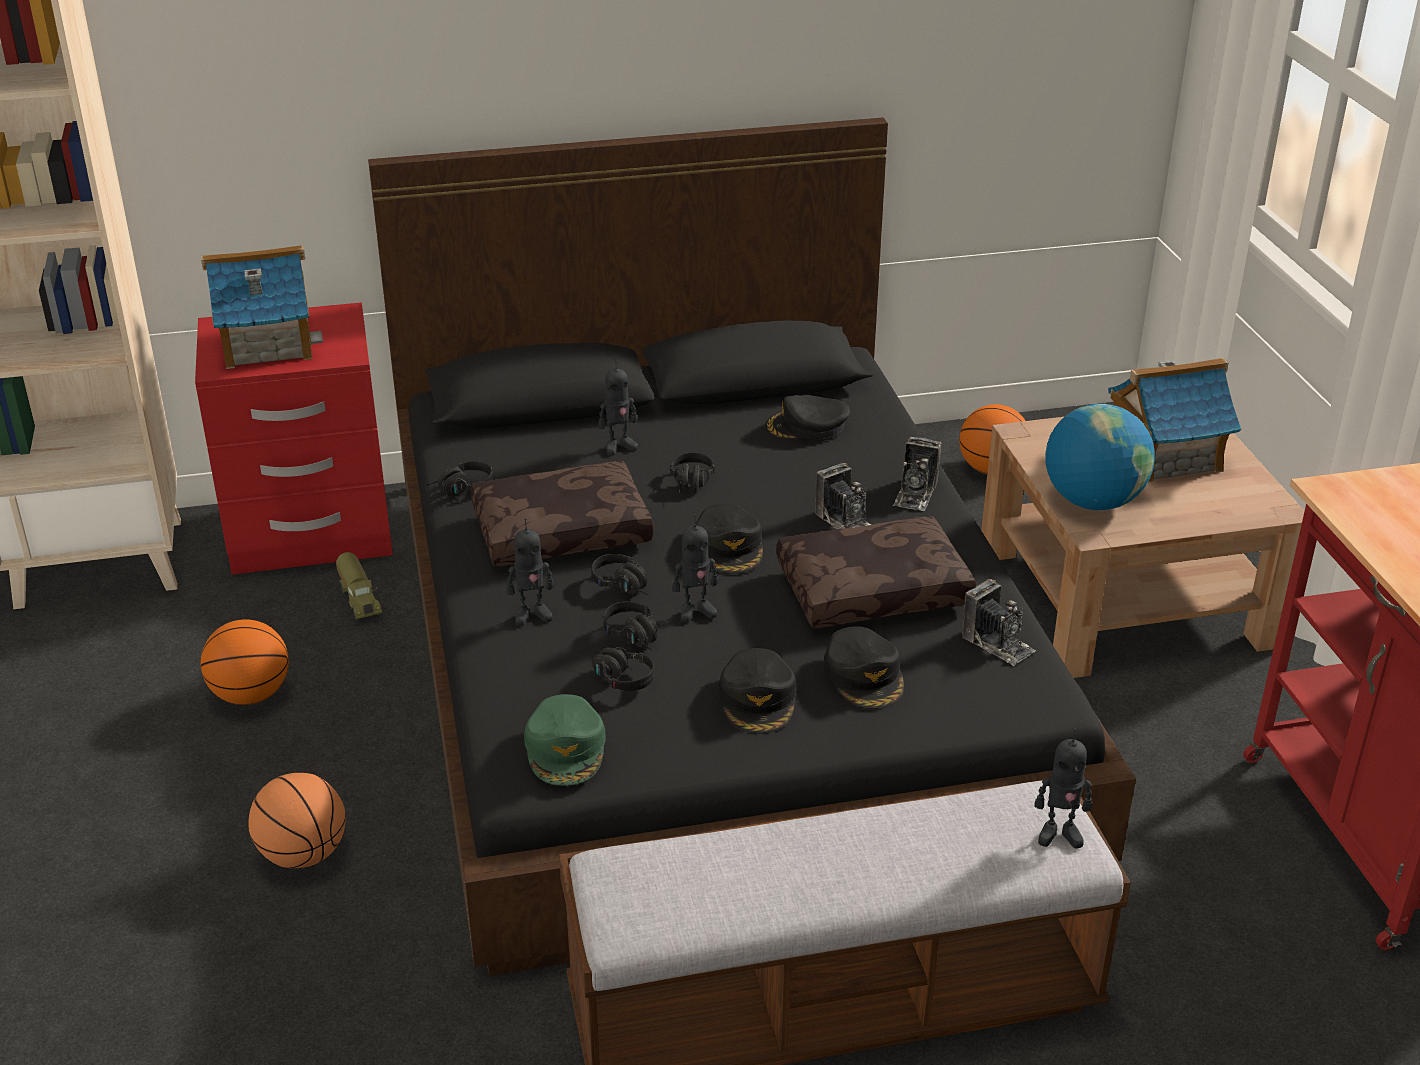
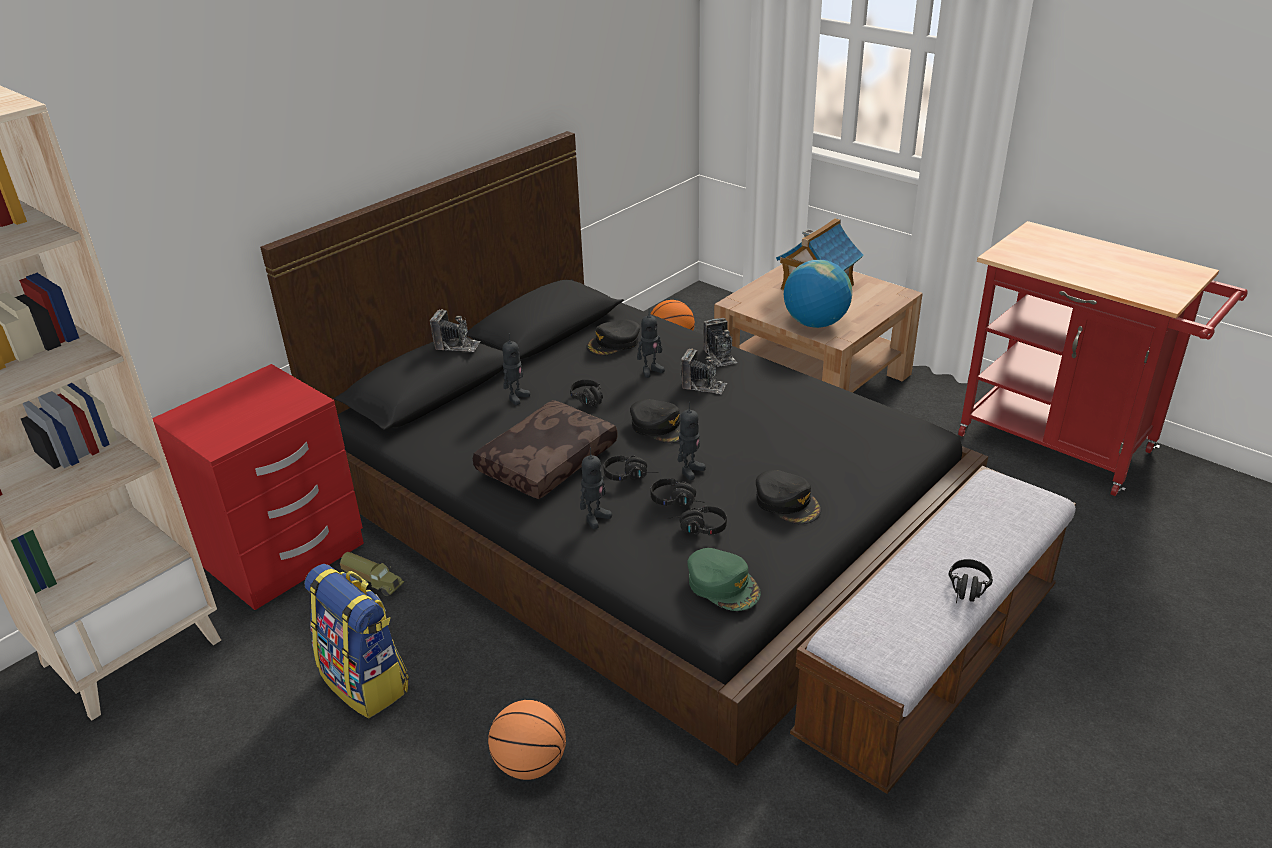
camera: 35 degrees left, 0 degrees up
(251, 695) = (366, 682): basketball -> backpack
(266, 344) = (234, 415): toy house -> none
(460, 490) = (446, 465): black headphones -> black headphones (967, 592)
(864, 676) = (824, 463): black cap -> none
(873, 588) = (765, 415): brown pillow -> none
(997, 643) = (863, 415): camera -> camera (457, 345)
(1059, 834) = (1025, 495): toy robot -> toy robot (650, 371)

